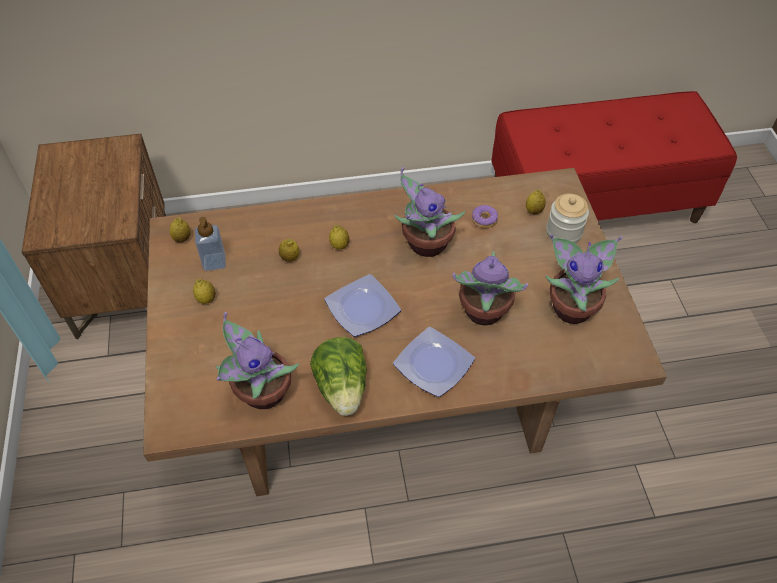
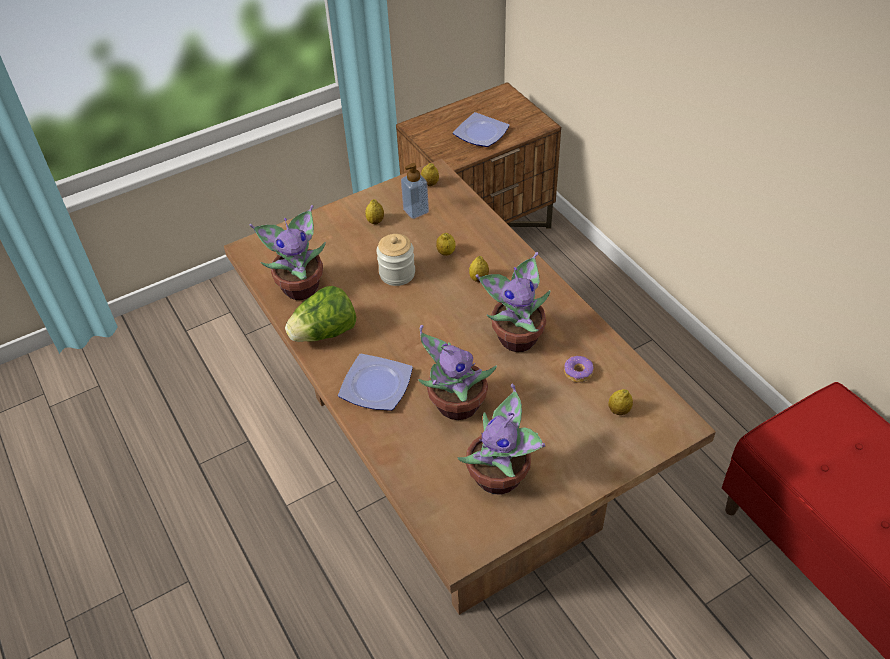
camera: 70 degrees right, 5 degrees down
(361, 308) = (414, 317): plate -> plate (480, 133)
(563, 232) = (603, 445): jar -> jar (397, 274)

